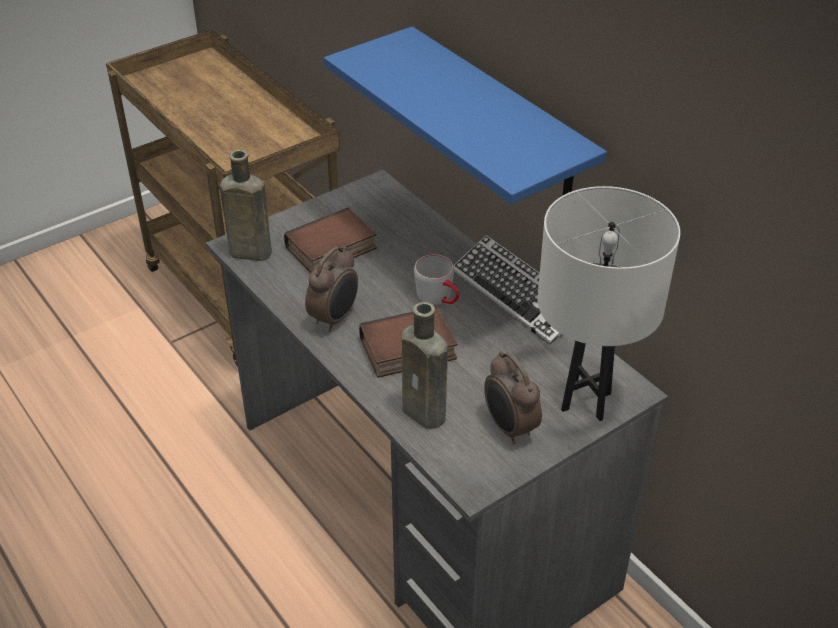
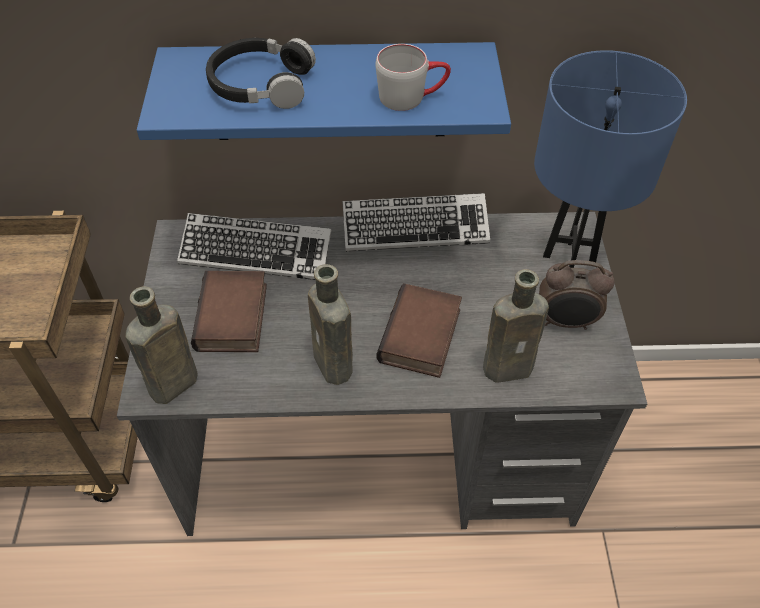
camera: 55 degrees left, 10 degrees up
(335, 318) = (334, 367): alarm clock -> brown bottle
(401, 228) = (256, 253): none -> keyboard
(421, 77) = (260, 84): none -> black headphones
(439, 298) = (374, 278): grey mug -> grey mug (412, 96)
(586, 402) = (569, 259): white table lamp -> blue table lamp

